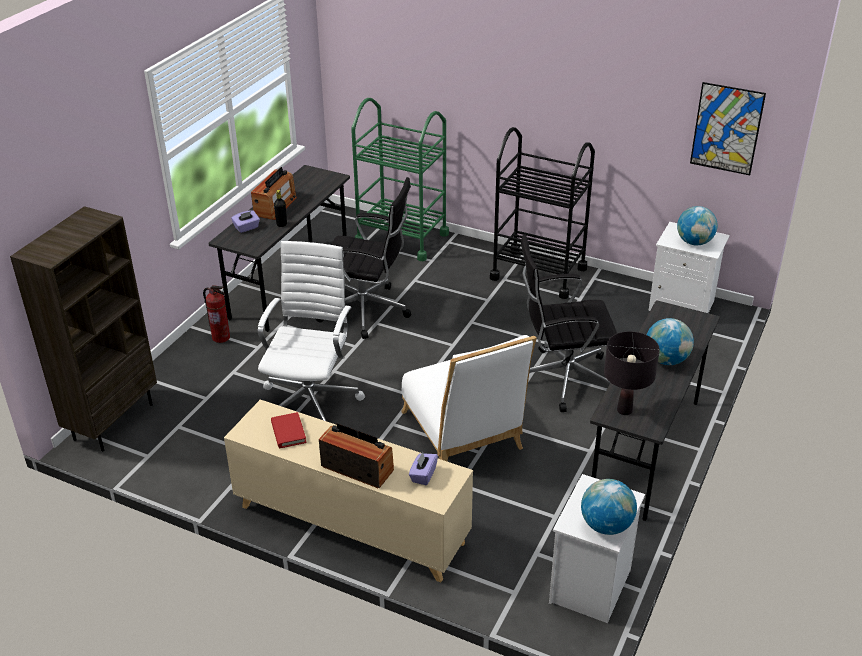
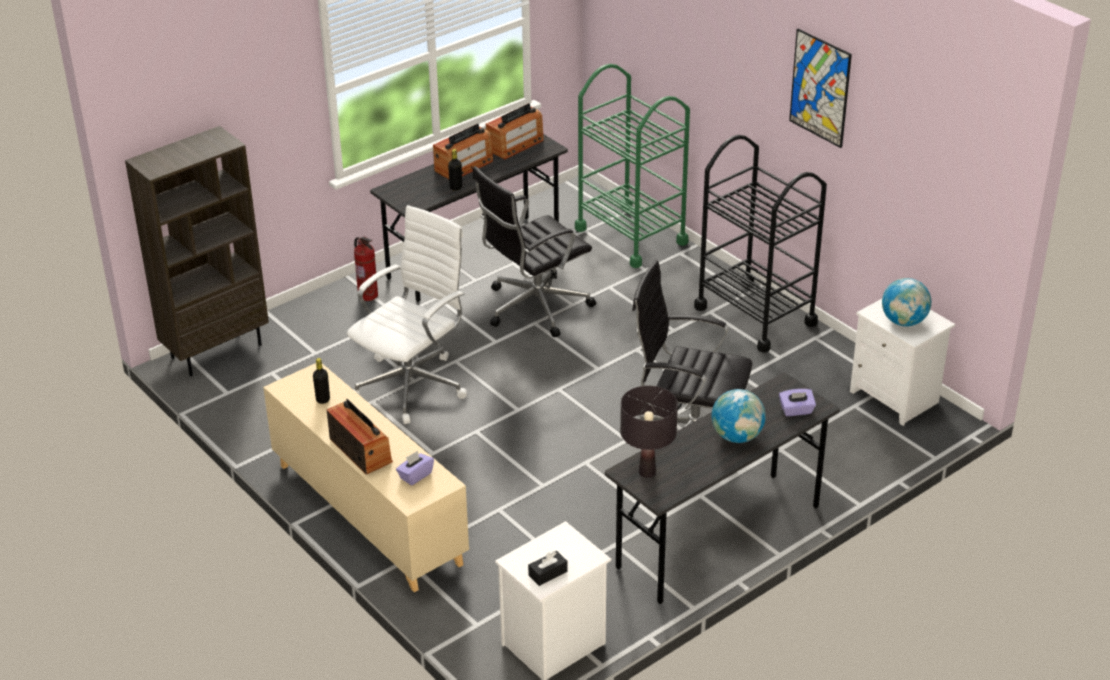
camera: 25 degrees right, 0 degrees up
(246, 228) = (418, 183): purple tissue box -> purple tissue box (796, 411)
(288, 432) = (323, 399): red book -> black bottle
(305, 181) = (515, 145): none -> radio
(367, 311) = (534, 308): black office chair -> black office chair turned 105 degrees clockwise
(464, 435) = (539, 464): white chair -> none
(606, 525) = (548, 573): globe -> black tissue box
(726, 129) = (957, 193): picture -> picture (820, 88)

